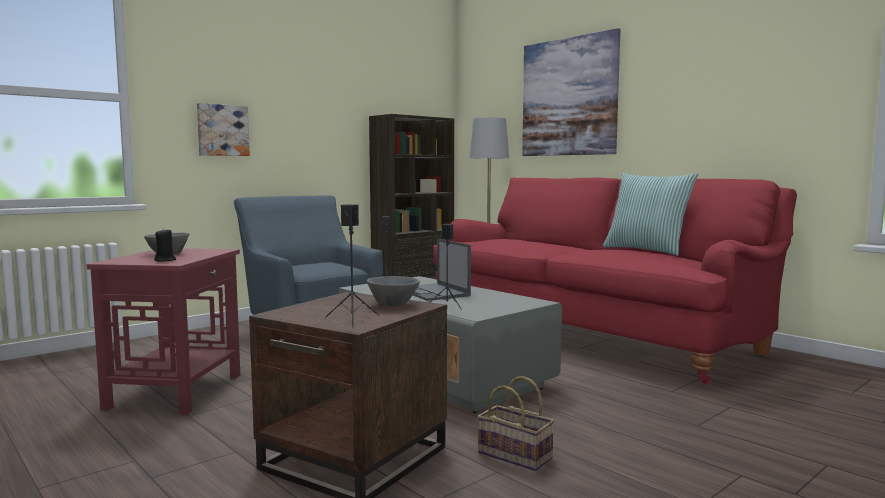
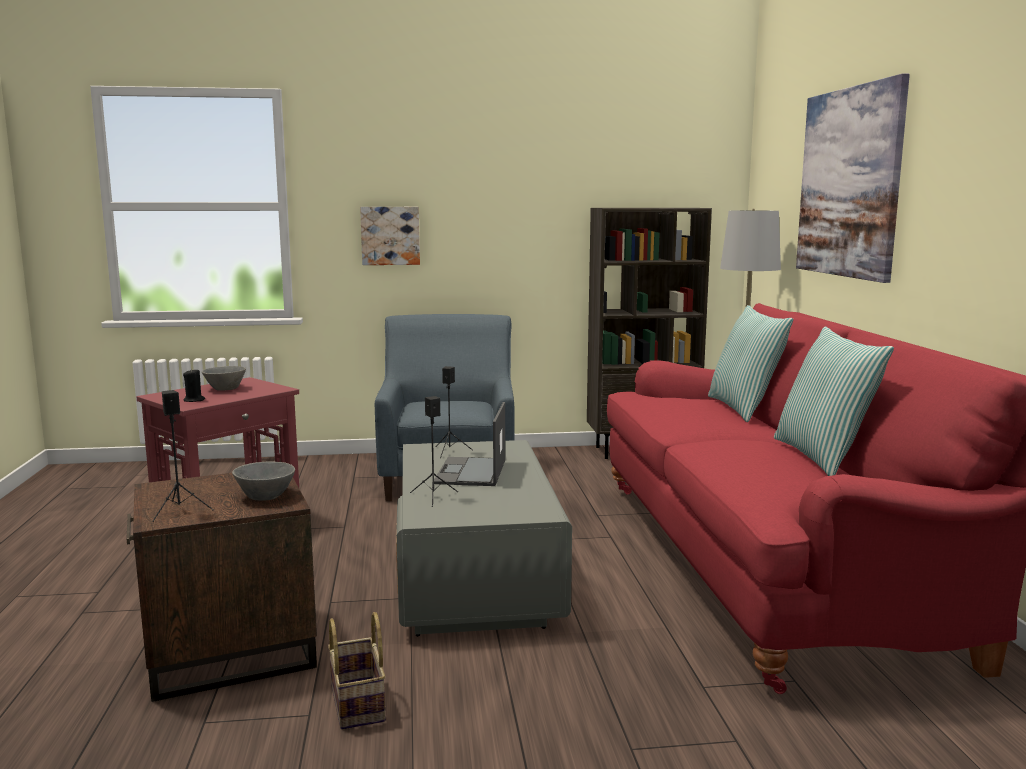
camera: 35 degrees right, 5 degrees up
(541, 241) = (744, 408): none -> pillow

